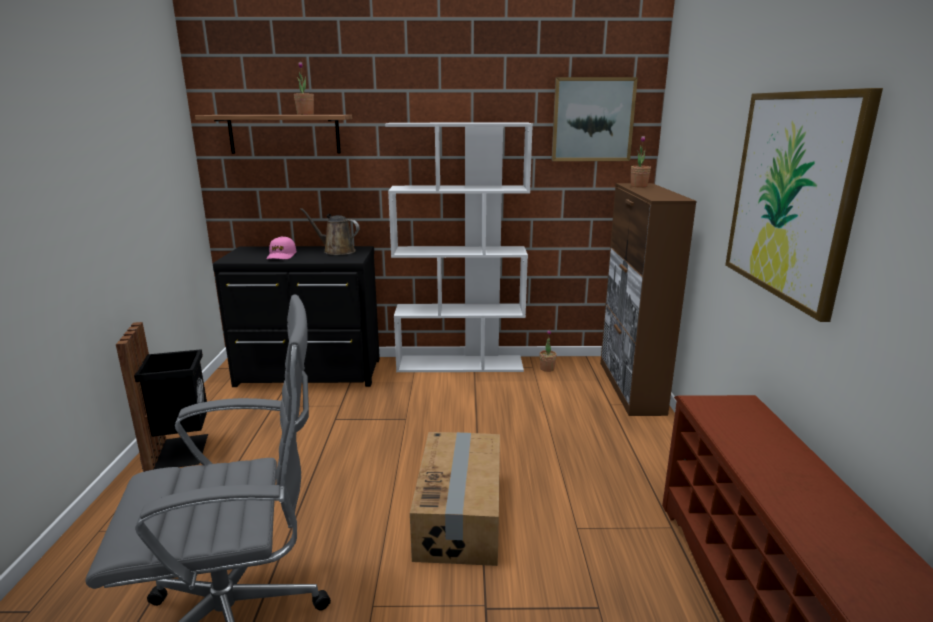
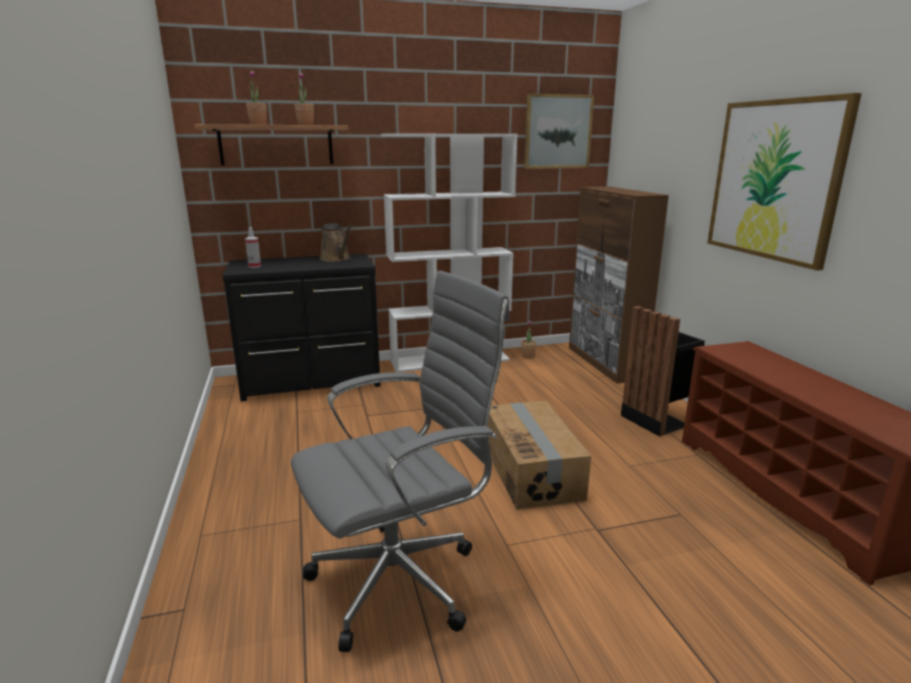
camera: 15 degrees left, 0 degrees up
(181, 451) = (232, 460): black trash can -> black trash can (656, 419)
(251, 255) = (254, 266): none -> spray bottle
(281, 256) = (287, 265): pink cap -> none
(336, 251) = (336, 259): brown watering can -> brown watering can turned 135 degrees counterclockwise
(638, 186) = (604, 188): potted plant -> potted plant (258, 124)

